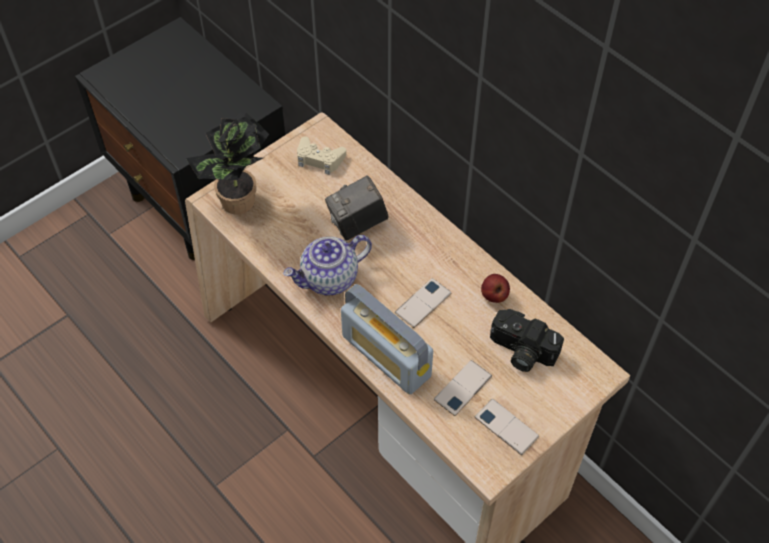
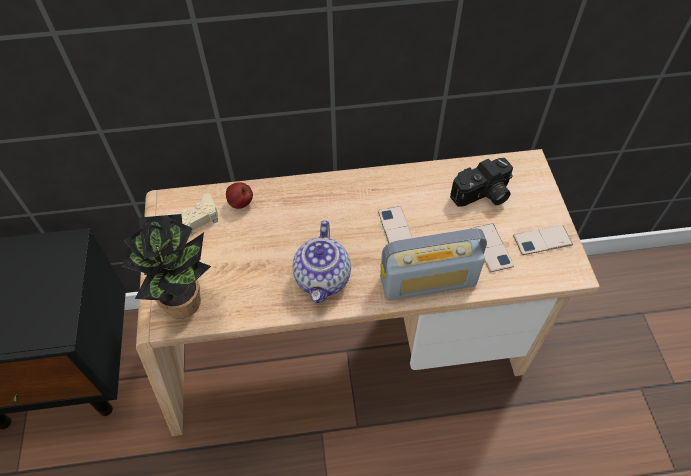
camera: 55 degrees left, 0 degrees up
(357, 224) = (286, 229): camera -> none
(494, 296) = (422, 183): apple -> apple (240, 203)

